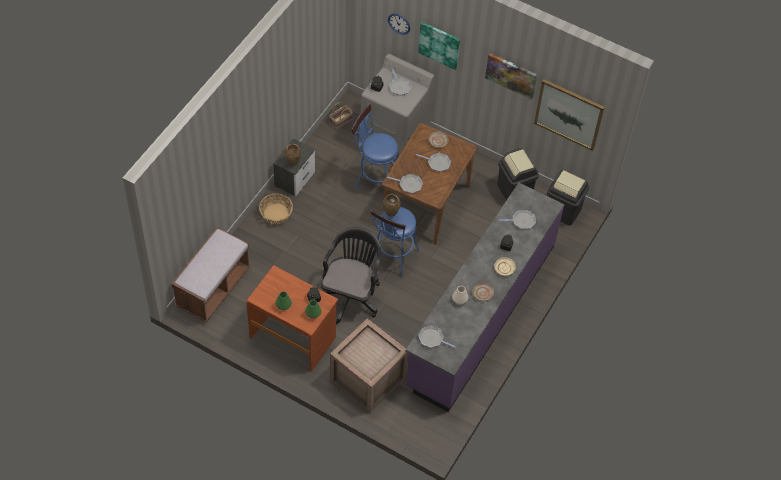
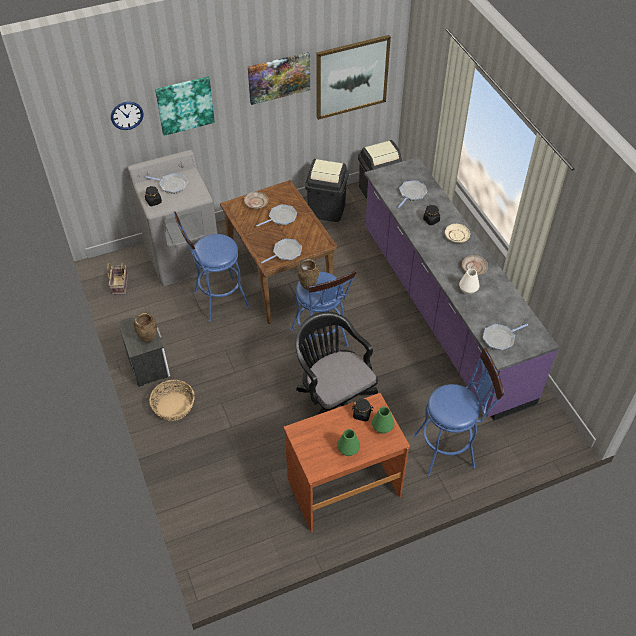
camera: 50 degrees left, 5 degrees down
(213, 288) = (213, 528): brown bench -> none
(368, 379) = (449, 449): crate -> blue stool

